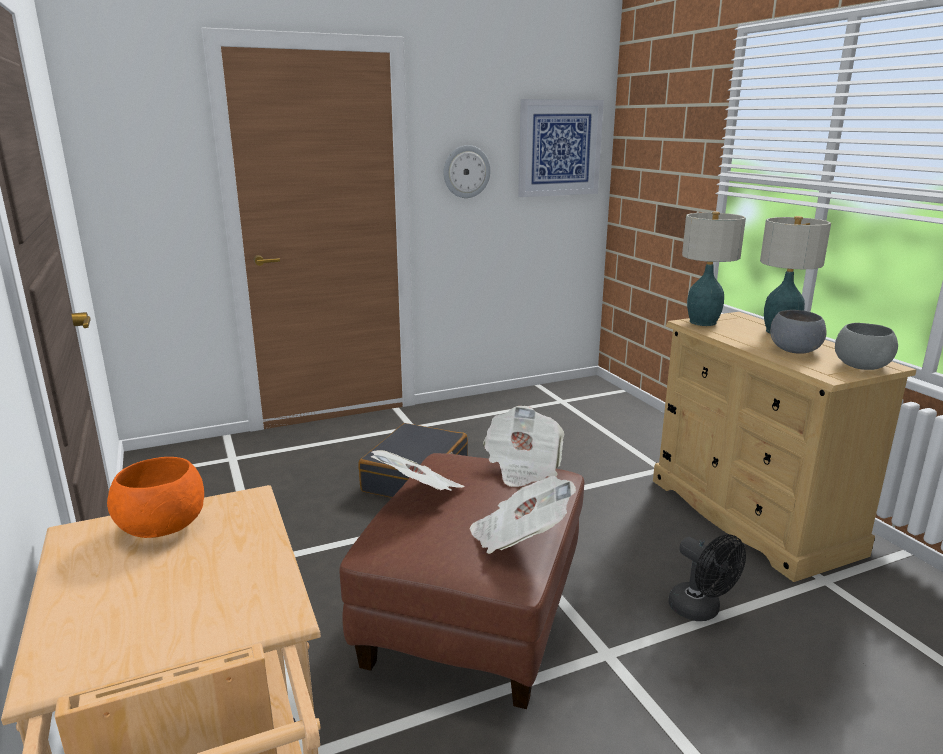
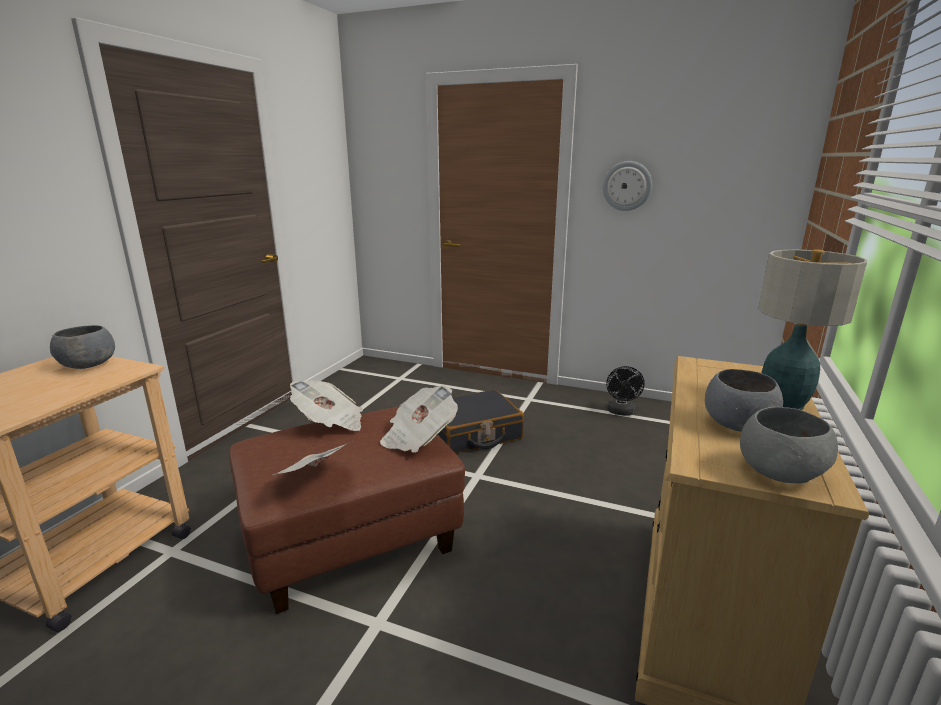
camera: 45 degrees right, 0 degrees up
(162, 526) = (89, 365): orange bowl -> grey bowl
(559, 148) = (740, 166): picture -> none
(701, 611) = (498, 651): black fan -> black fan (621, 412)
(703, 322) = (713, 367): table lamp -> none

